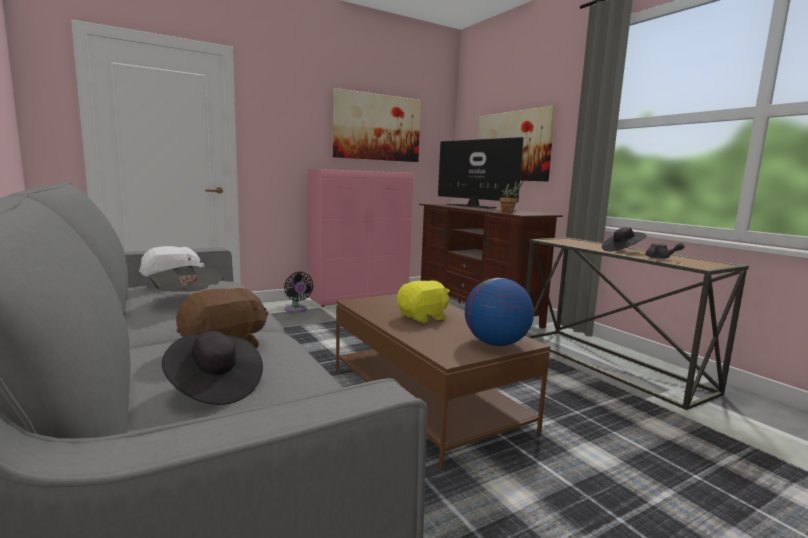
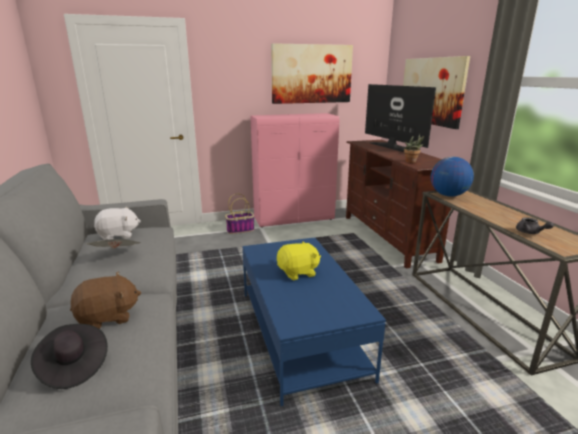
camera: 15 degrees right, 10 degrees up
(296, 310) = (240, 230): black fan -> basket
(424, 398) = (300, 332): brown coffee table -> blue coffee table
(495, 343) = (339, 312): globe -> globe (448, 195)
(622, 251) = (501, 215): black hat -> none

